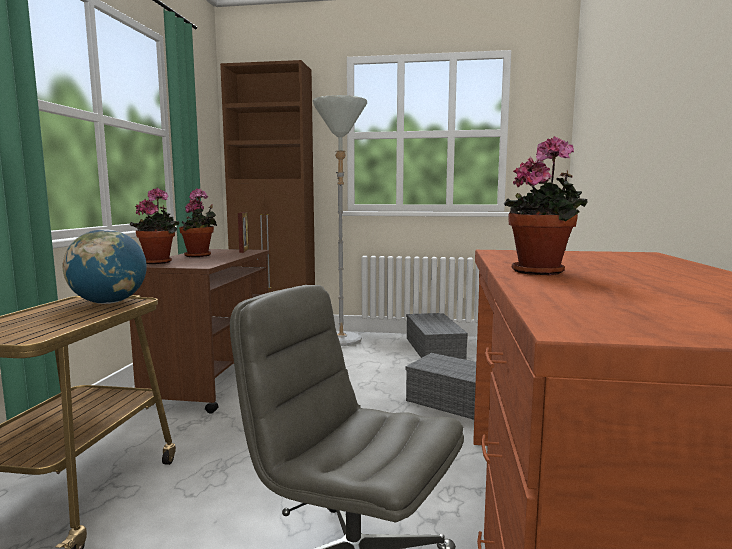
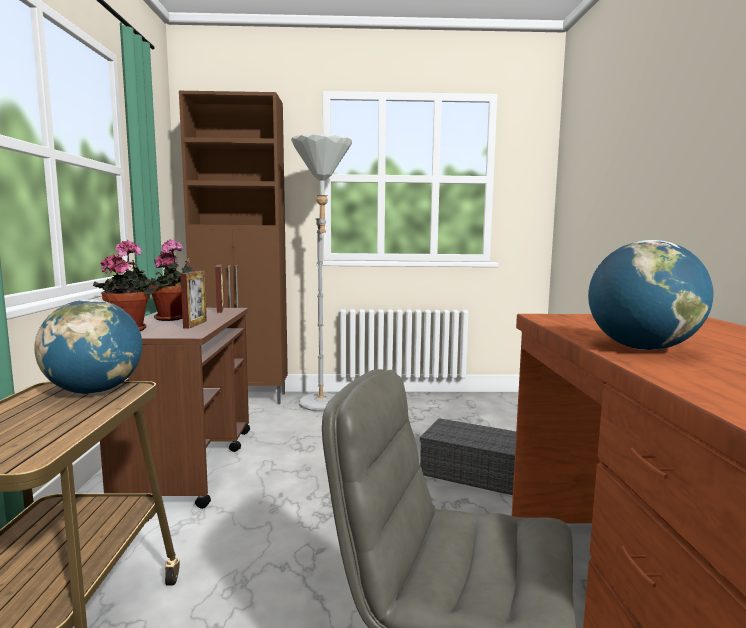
camera: 10 degrees left, 0 degrees up
(213, 260) = (195, 324): none -> picture frame
(435, 349) = (425, 409): grey storage box -> none
(542, 271) = (642, 348): potted plant -> globe

